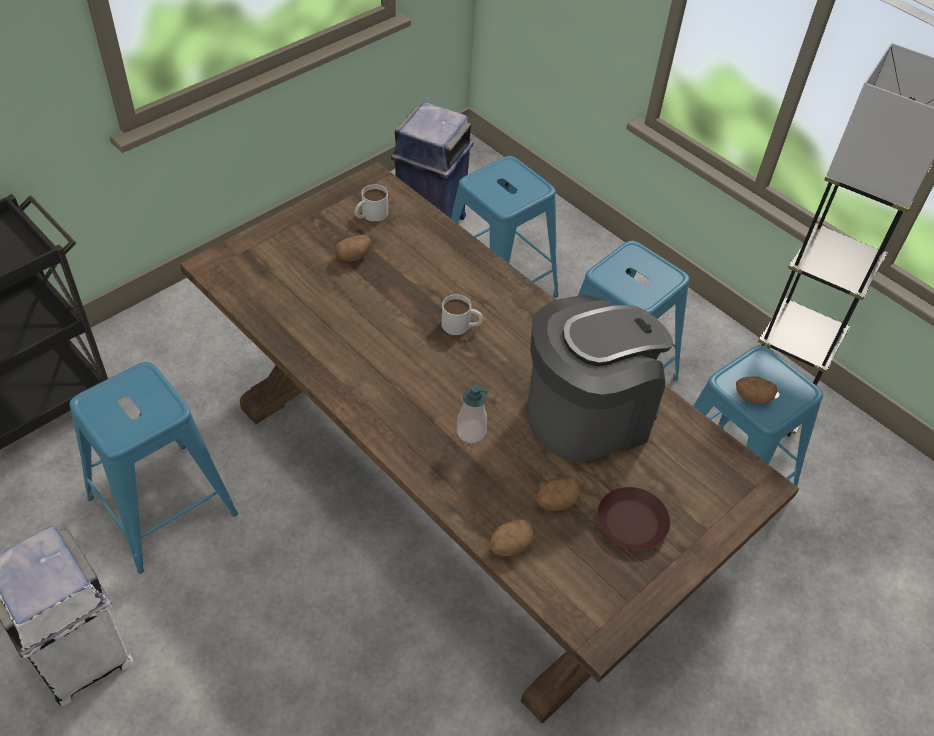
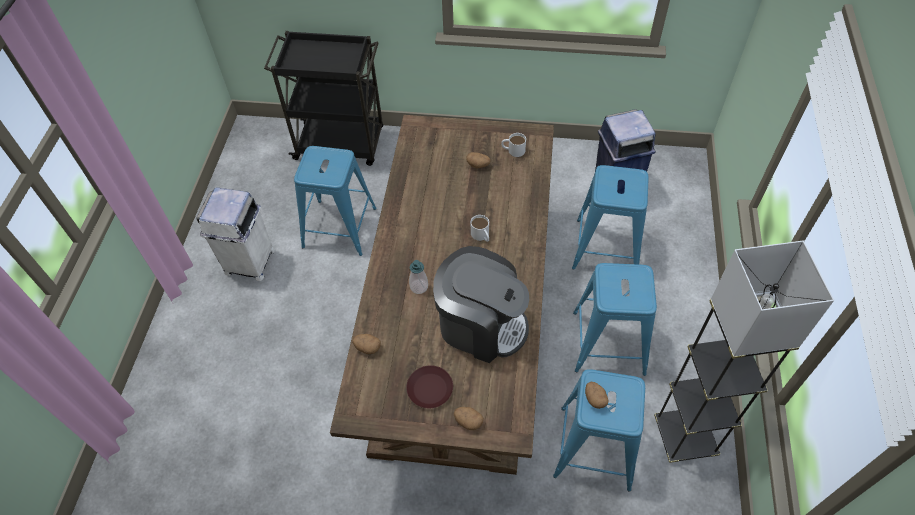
camera: 55 degrees right, 5 degrees up
(556, 502) = (411, 349): potato -> potato (468, 421)

